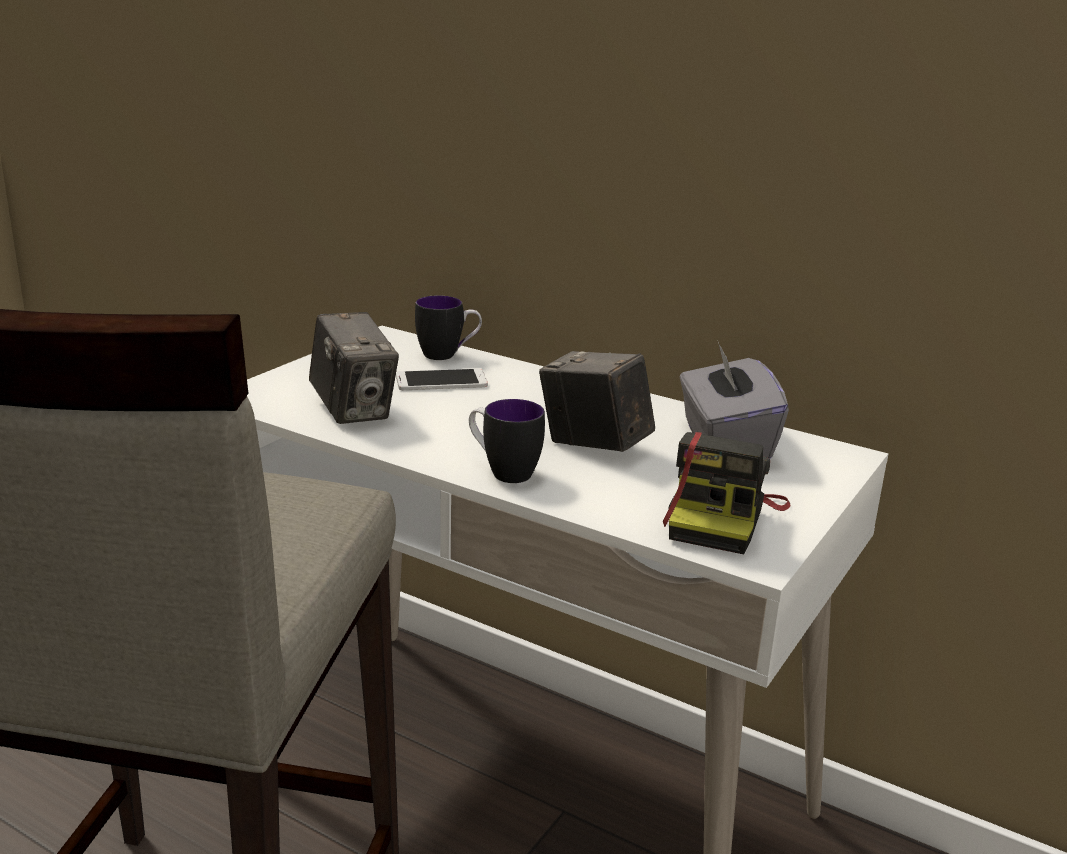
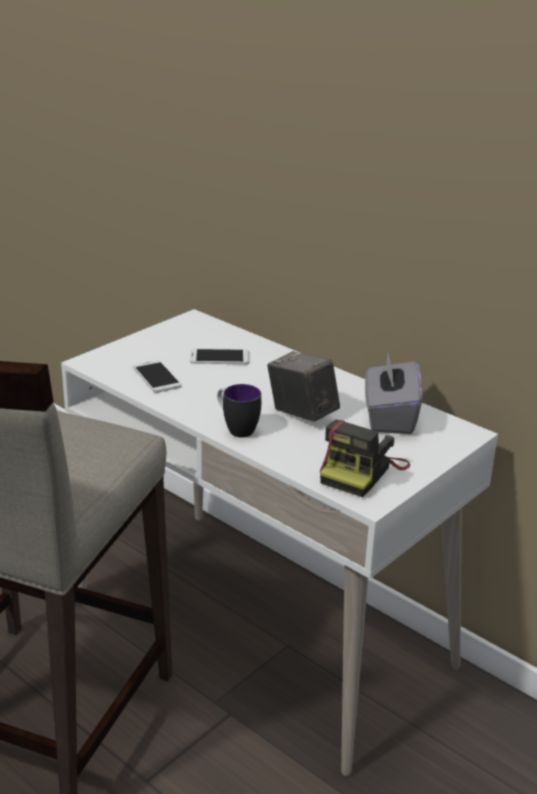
camera: 10 degrees right, 5 degrees up
(354, 410) = (156, 377): camera -> phone
(448, 355) = (230, 337): mug -> none

